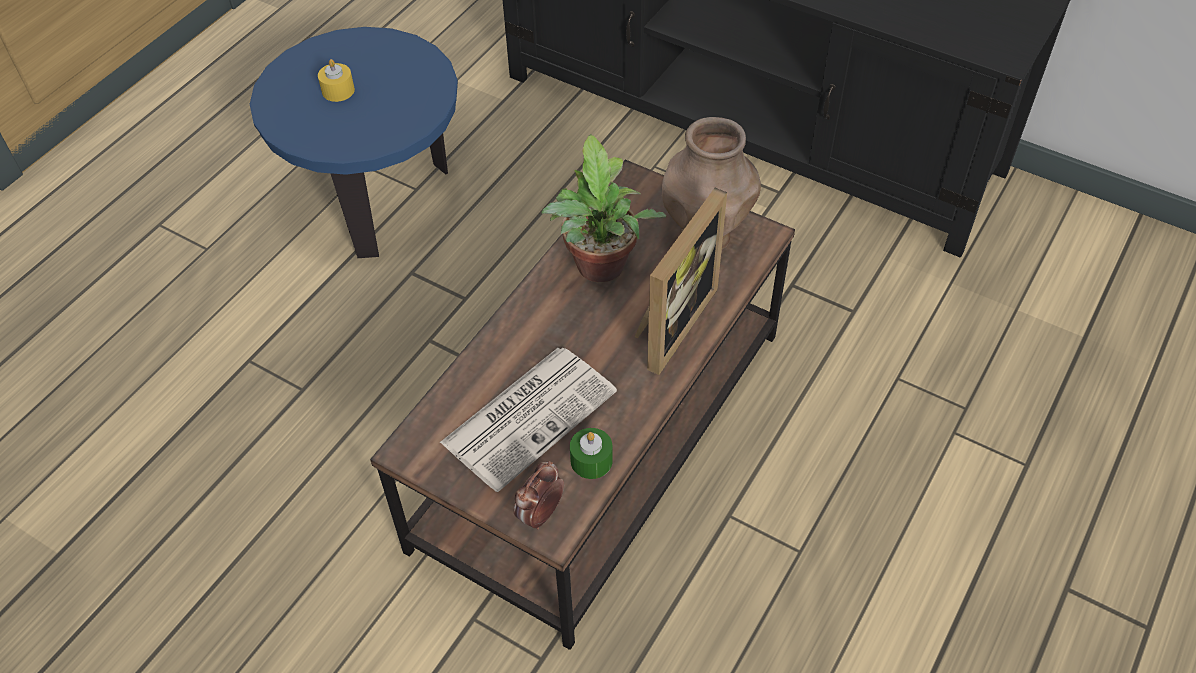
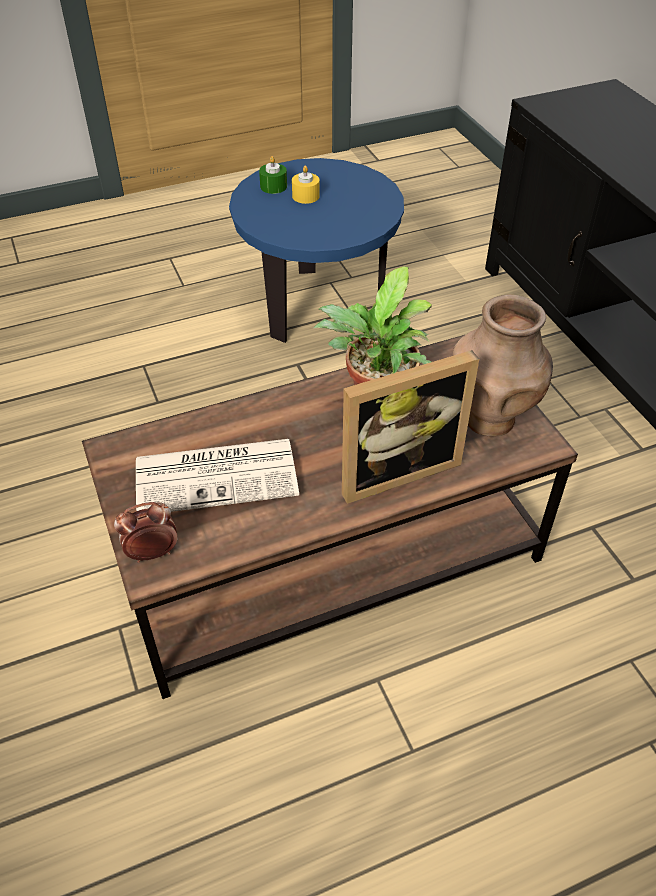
camera: 35 degrees right, 5 degrees down
(591, 460) = (230, 537): green candle -> green candle (273, 186)

